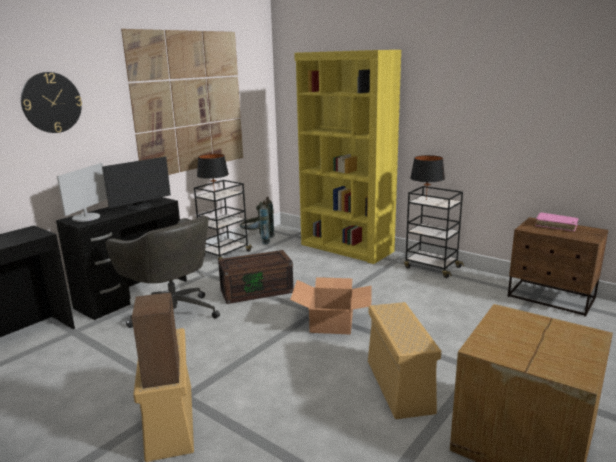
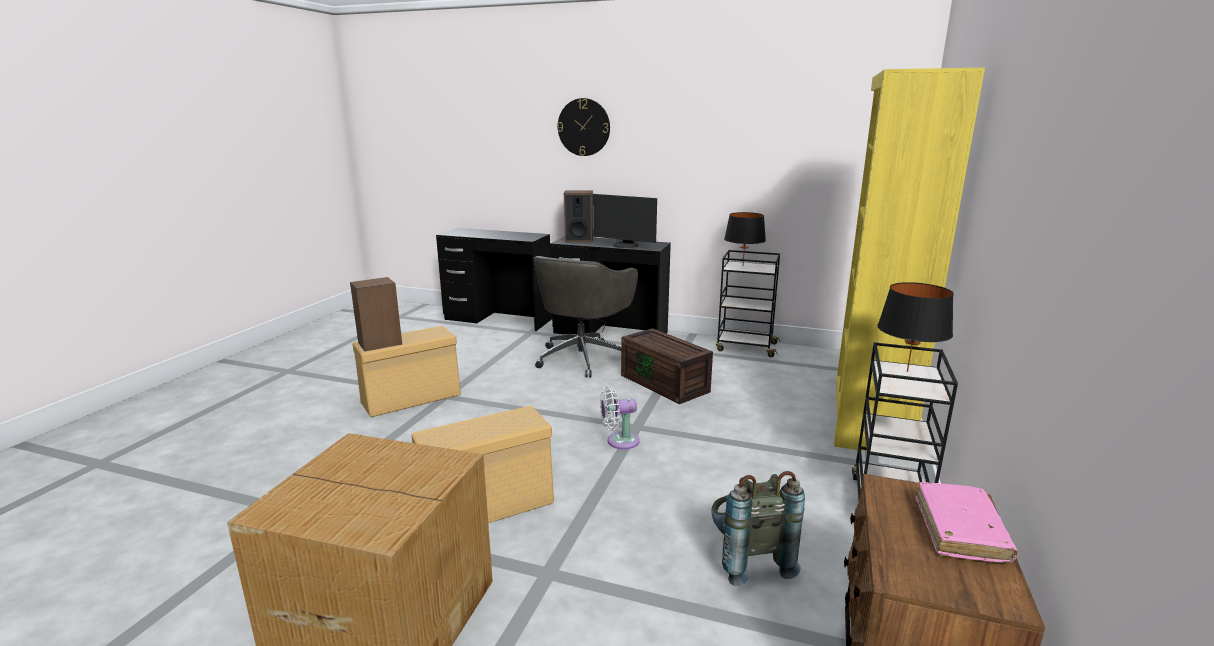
camera: 70 degrees right, 0 degrees up
(86, 217) = (579, 240): monitor -> speaker
(189, 102) = (747, 143): picture -> none
(258, 240) = (813, 354): grey backpack -> grey backpack (747, 559)
(332, 322) = (619, 441): cardboard box -> white fan

